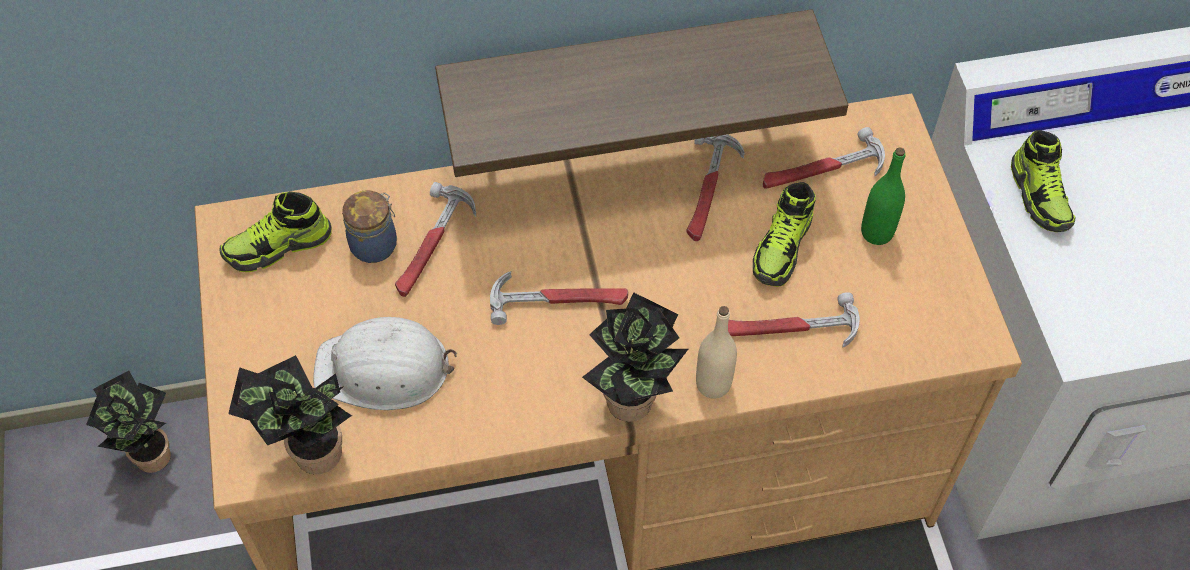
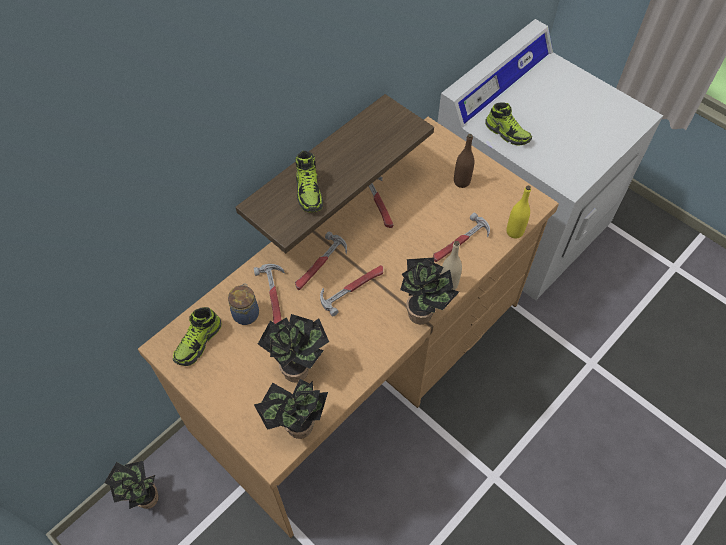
camera: 35 degrees left, 0 degrees up
(384, 369) = (299, 368): white hard hat -> potted plant
(782, 248) = (429, 210): shoe -> shoe (309, 191)
(822, 171) = (419, 168): hammer -> hammer (320, 265)
(877, 232) = (461, 182): green bottle -> brown bottle
(898, 365) = (514, 232): none -> yellow bottle

